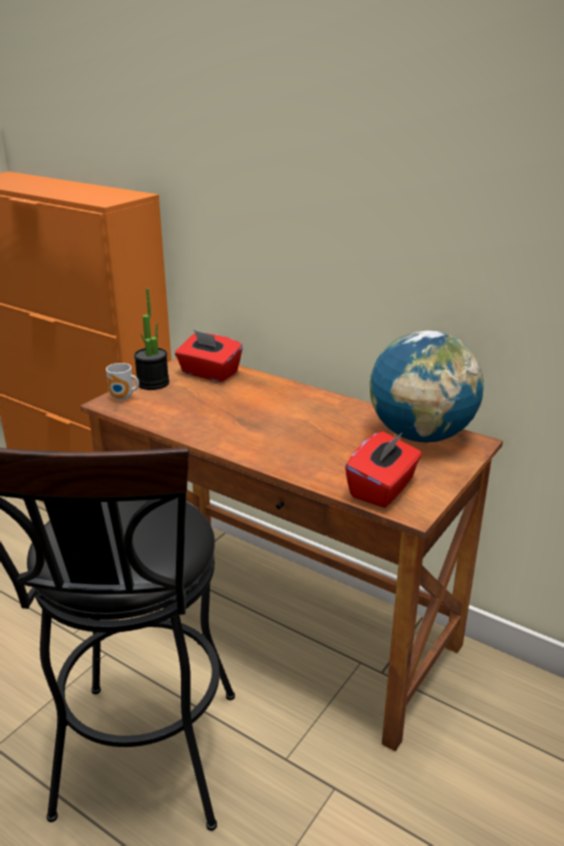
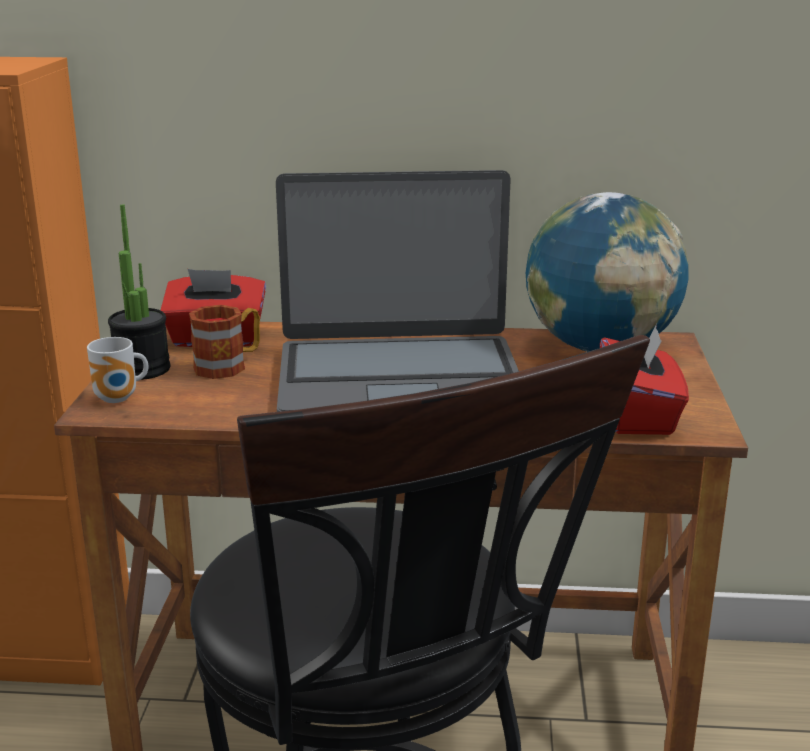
camera: 30 degrees left, 5 degrees down
(197, 392) = (229, 365): none -> mug
(272, 426) = (399, 381): none -> laptop

